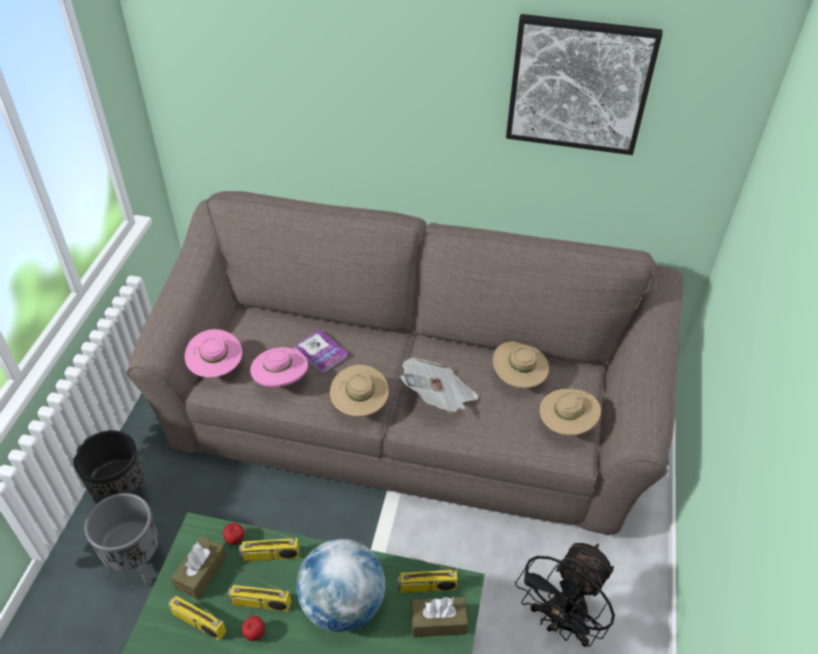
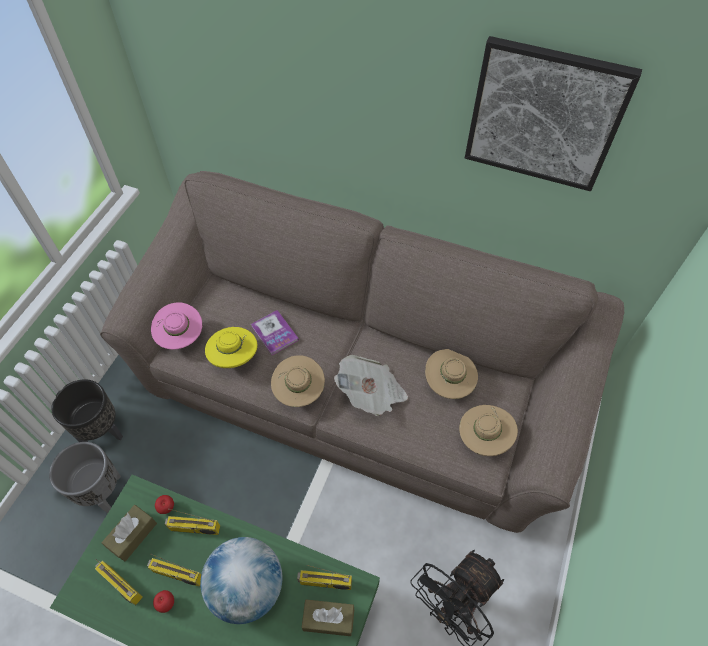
camera: 10 degrees right, 10 degrees up
(281, 381) = (234, 357): pink hat -> yellow hat

